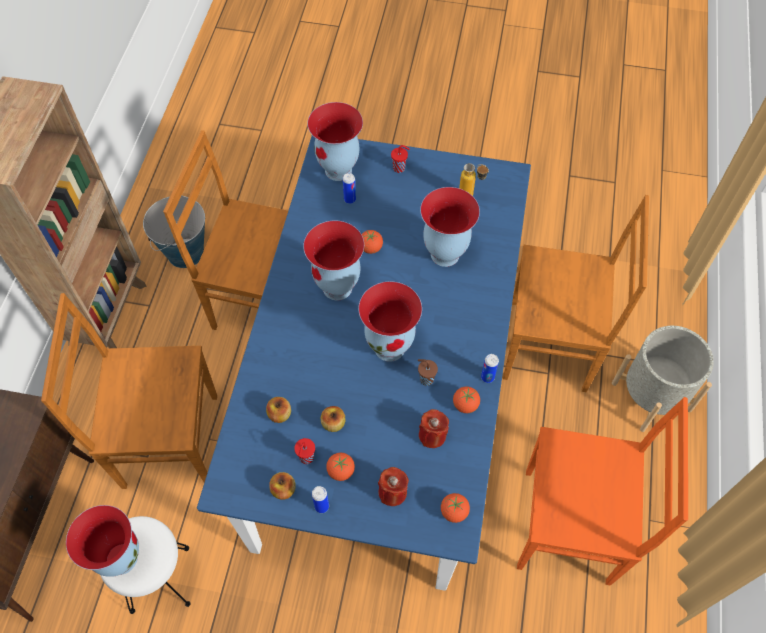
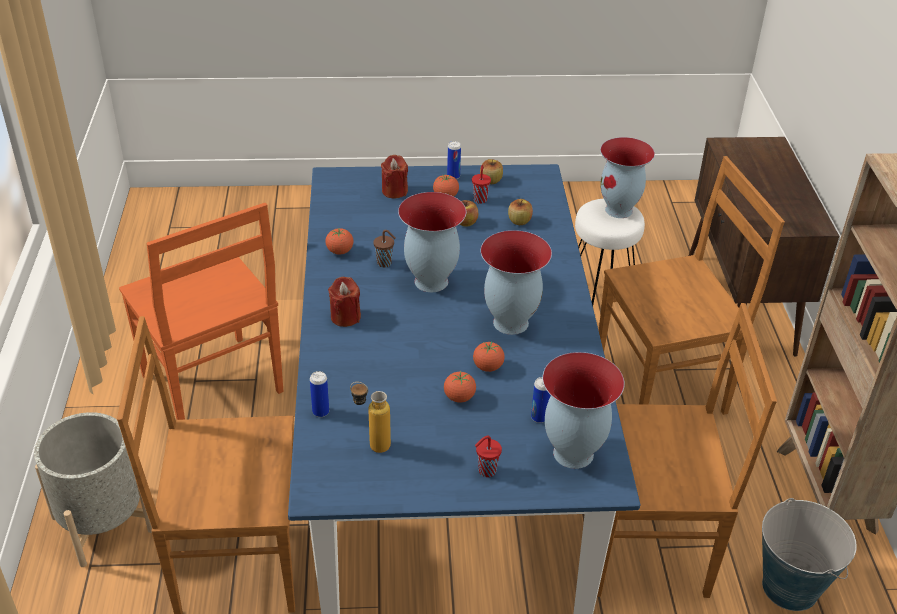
camera: 165 degrees right, 20 degrees down
(432, 435) = (368, 227): red candle -> red candle (345, 317)
(444, 255) = (393, 374): vase -> none
(454, 511) = (337, 188): tomato -> tomato (459, 397)
(487, 377) = (320, 273): can -> can (320, 412)
(571, 527) = (214, 387): orange chair -> orange chair turned 120 degrees counterclockwise

